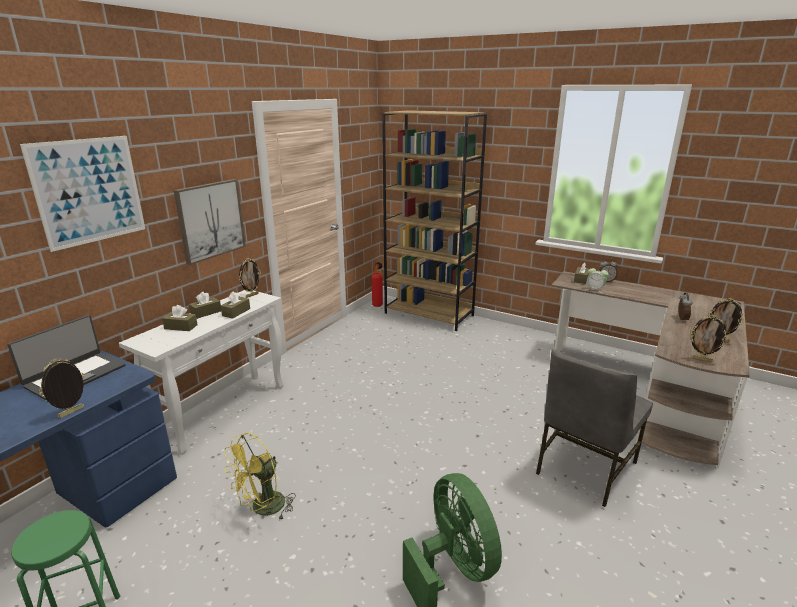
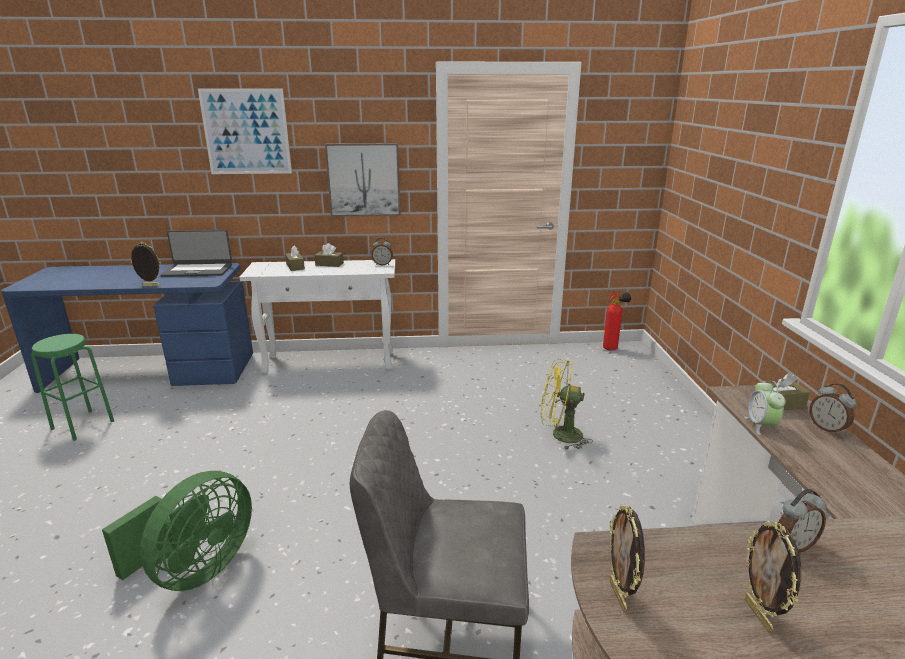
camera: 55 degrees right, 0 degrees up
(236, 312) = (342, 271): brown tissue box -> none
(252, 295) = (382, 264): picture frame -> alarm clock
(263, 509) = (223, 433): yellow fan -> yellow fan (560, 435)
(429, 314) = (649, 384): brown bookcase -> none

